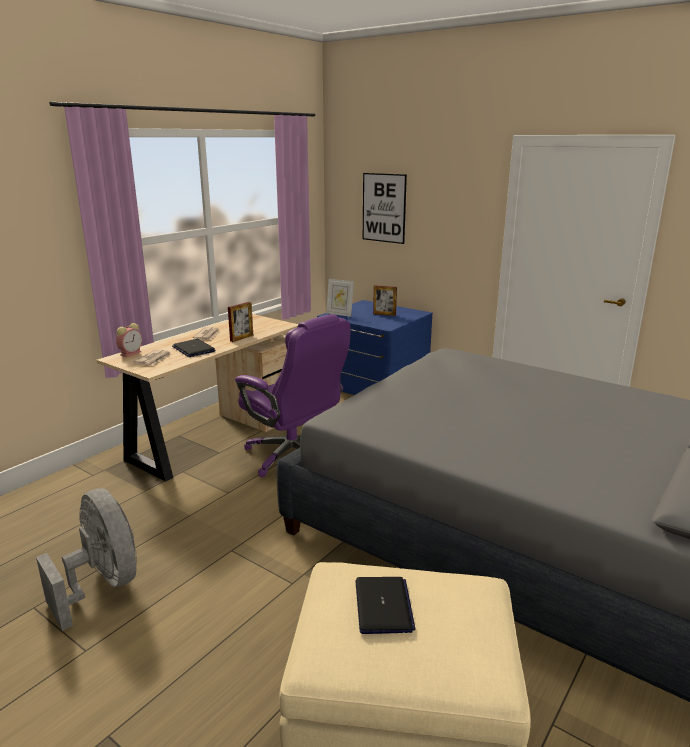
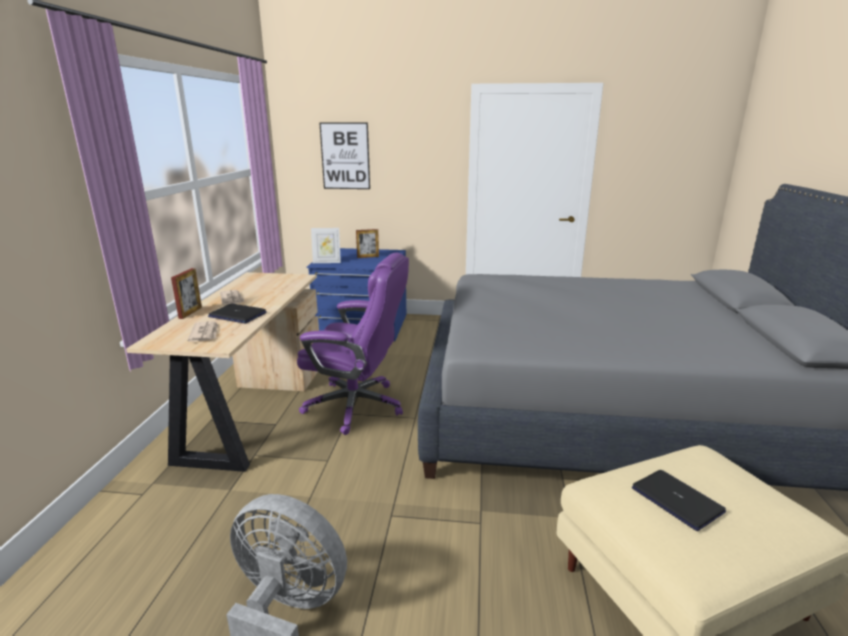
camera: 30 degrees left, 0 degrees up
(131, 353) = (165, 333): alarm clock -> none
(241, 338) = (275, 295): picture frame -> picture frame (190, 313)

